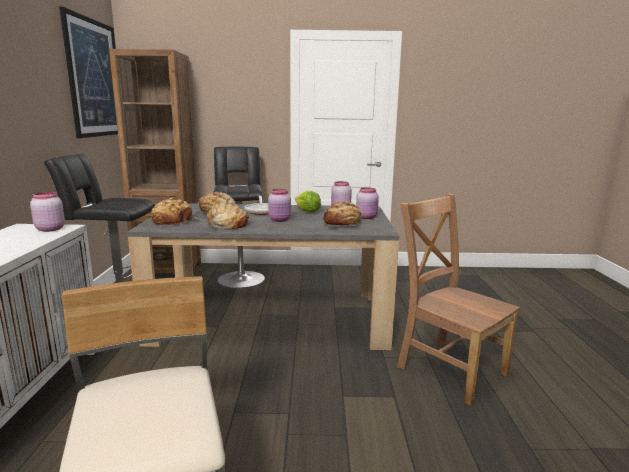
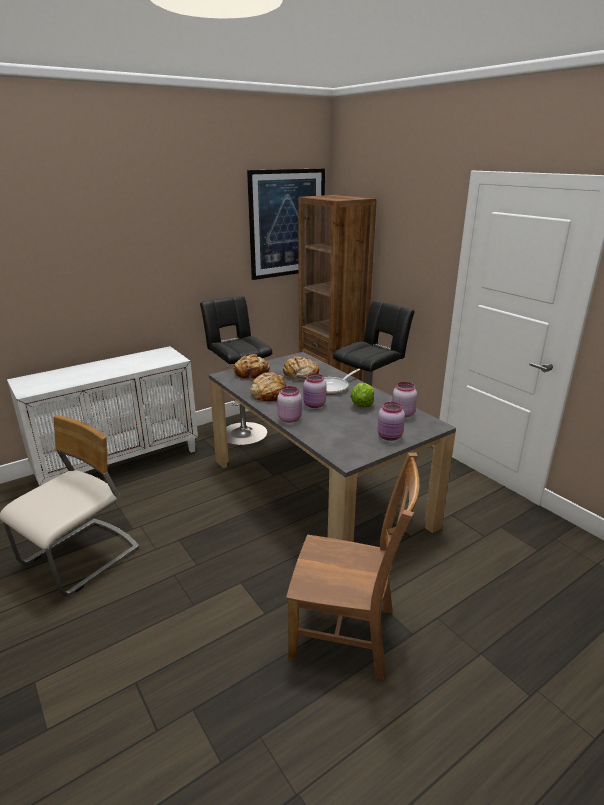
camera: 55 degrees right, 10 degrees up
(50, 229) = (168, 358): pink jar -> pink jar (290, 418)
(342, 224) = (343, 434): bread -> none
(448, 368) = (348, 635): brown chair -> brown chair turned 90 degrees clockwise

